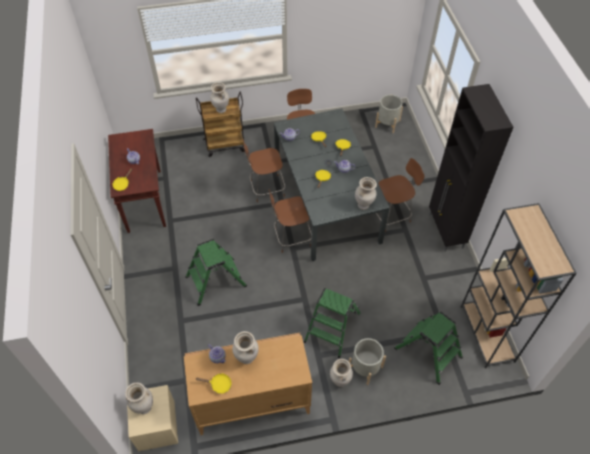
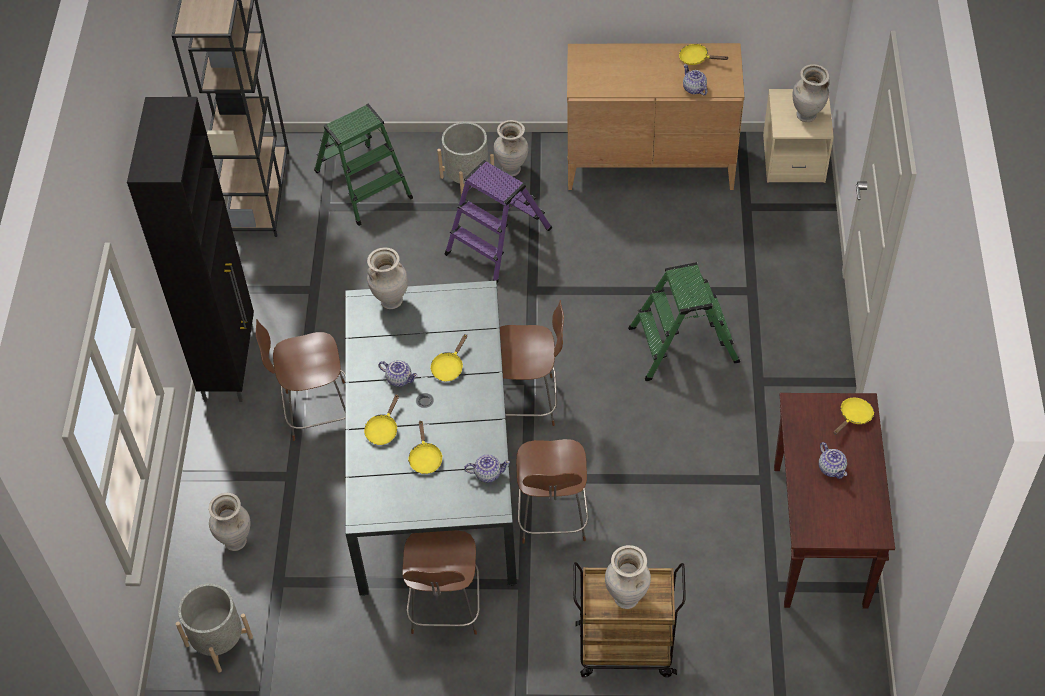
camera: 165 degrees left, 0 degrees up
(246, 358) = (653, 81): beige vase -> beige vase (236, 541)
(266, 188) = (552, 517): brown chair -> brown chair turned 90 degrees clockwise
(332, 327) = (498, 240): green step ladder -> purple step ladder

